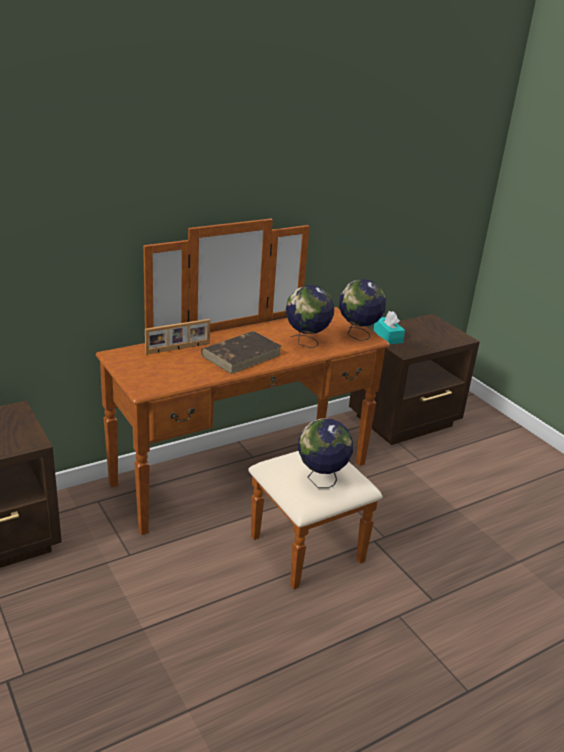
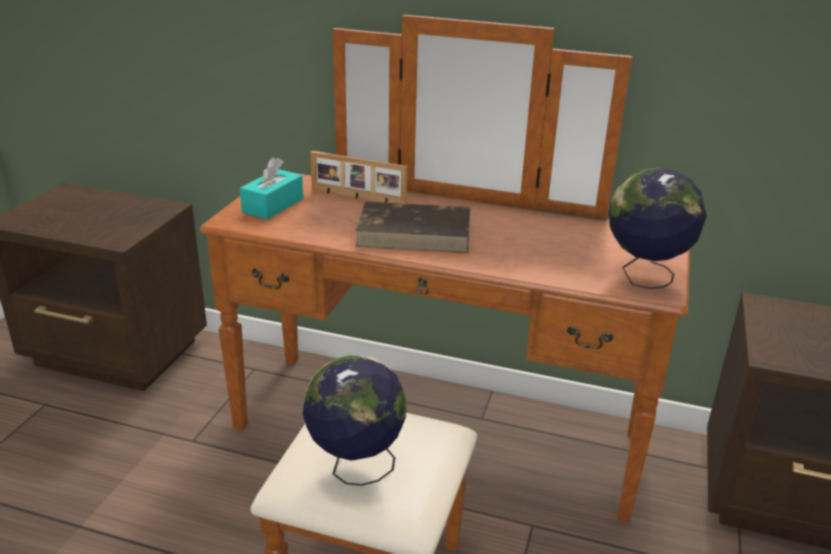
camera: 50 degrees right, 0 degrees up
(306, 343) = (536, 255): globe -> none
(388, 336) = (779, 321): turquoise tissue box -> turquoise tissue box (273, 205)

